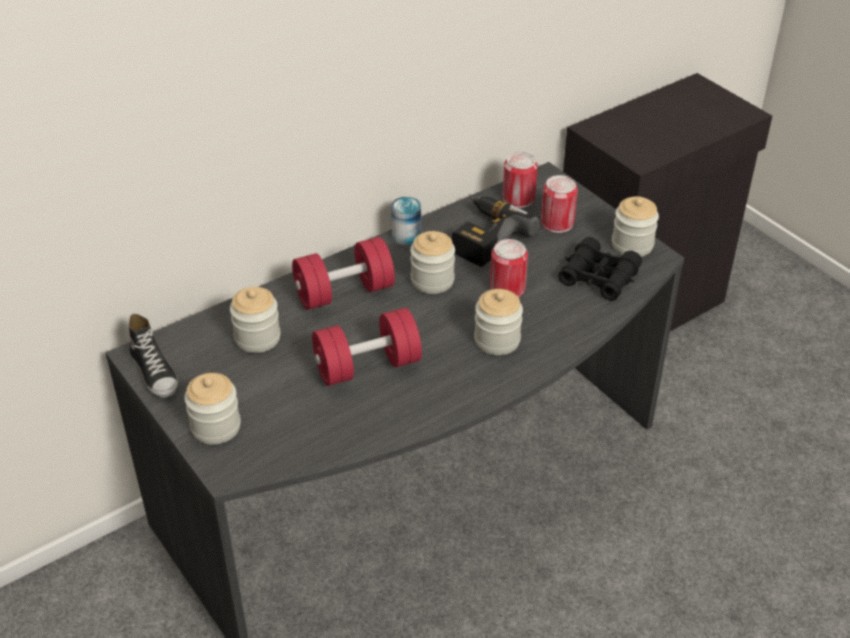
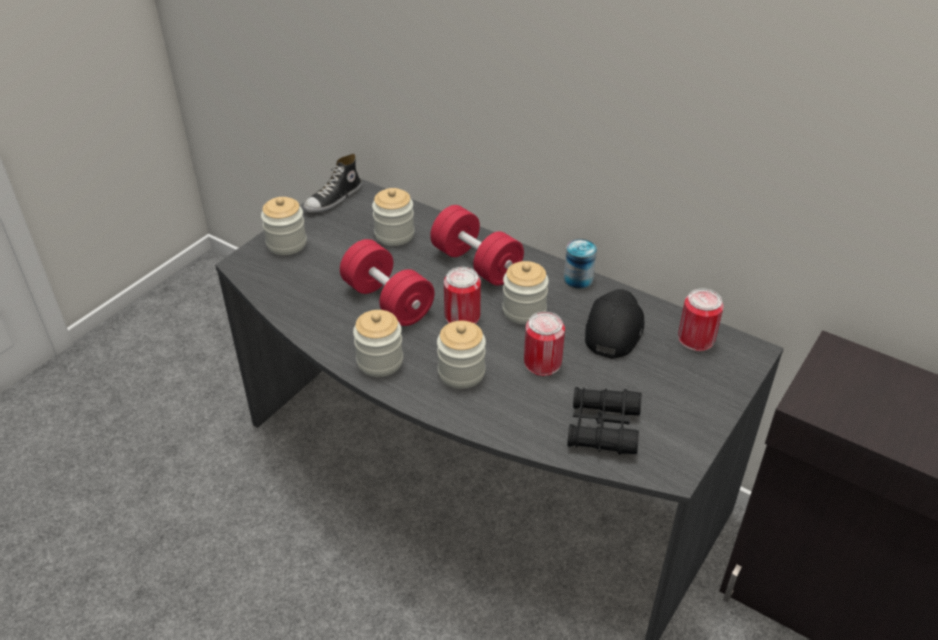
camera: 70 degrees right, 0 degrees up
(484, 237) = (613, 328): power drill -> black cap
(557, 223) = (676, 376): can -> can (462, 316)
(632, 245) = (680, 446): jar -> jar (380, 361)

